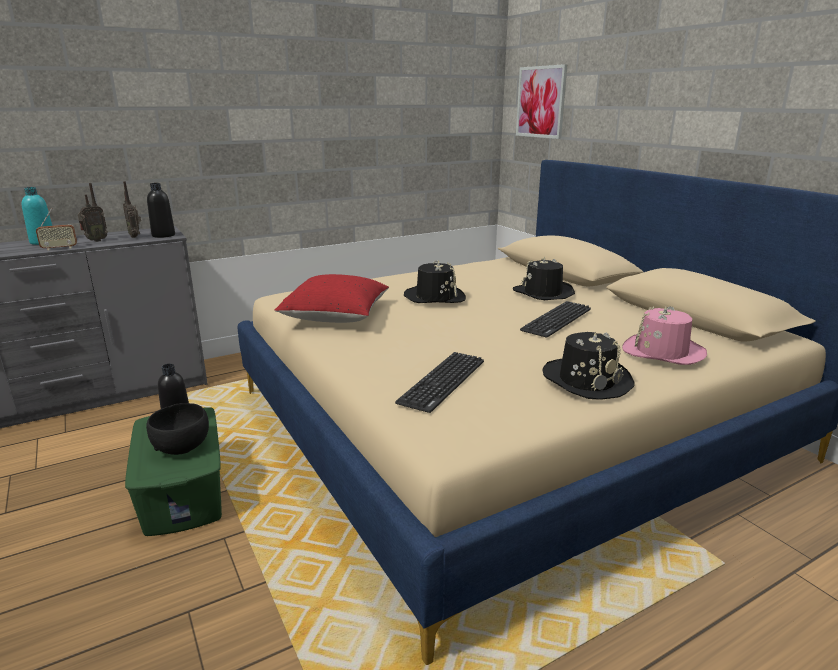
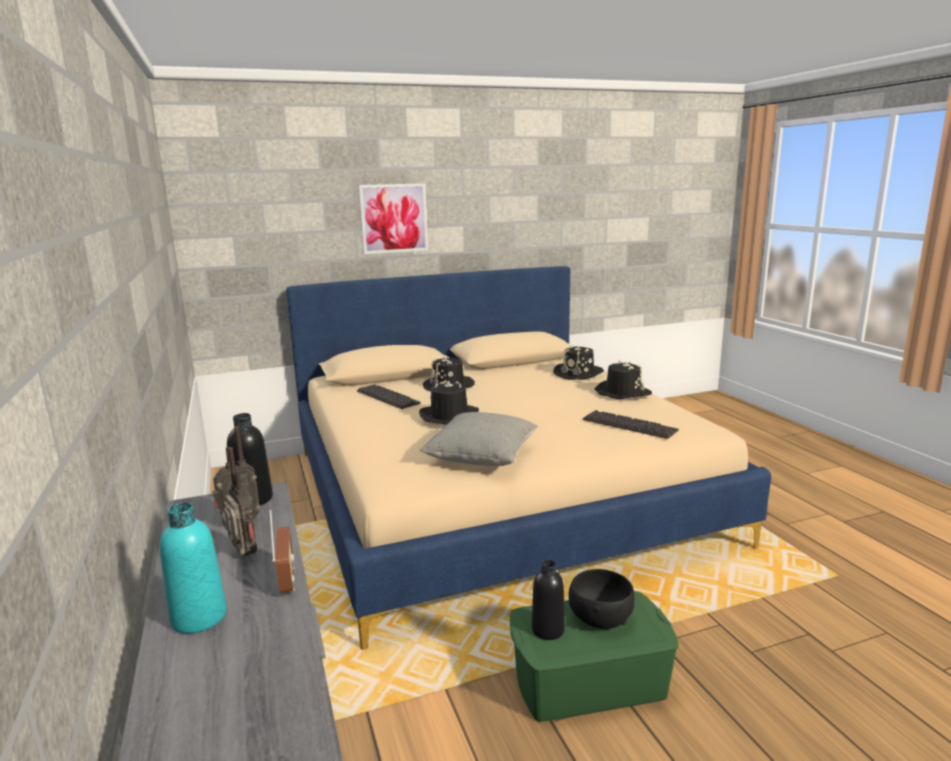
camera: 80 degrees left, 5 degrees down
(336, 317) = (481, 457): red pillow -> grey pillow
(541, 102) = (248, 231): picture -> picture (394, 218)
(556, 320) = (517, 387): keyboard -> keyboard (387, 397)
(662, 352) = (578, 373): pink hat -> black hat

